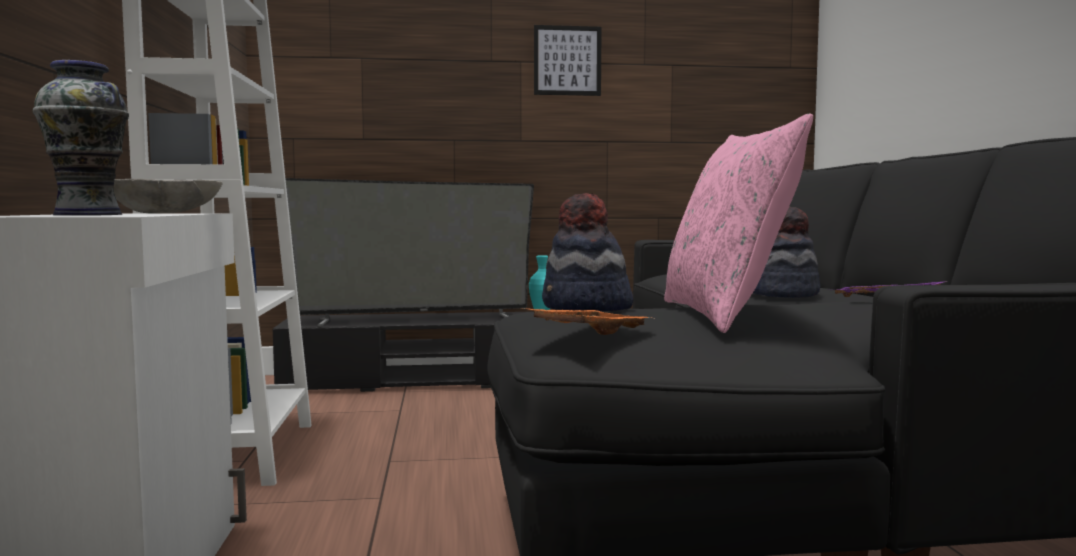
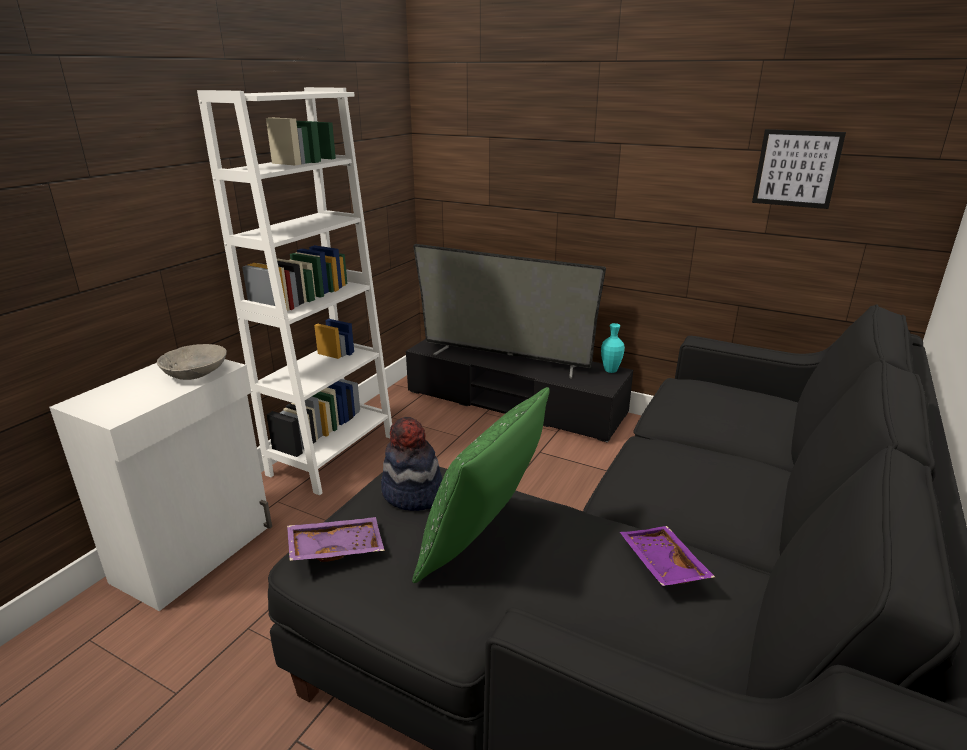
camera: 35 degrees right, 20 degrees up
(89, 214) = (123, 399): vase -> none
(567, 61) = (664, 144): picture -> picture (796, 168)
(588, 333) = (336, 547): orange tray -> purple tray
(725, 316) = (483, 543): pink pillow -> green pillow
(783, 294) = (667, 486): hat -> none

